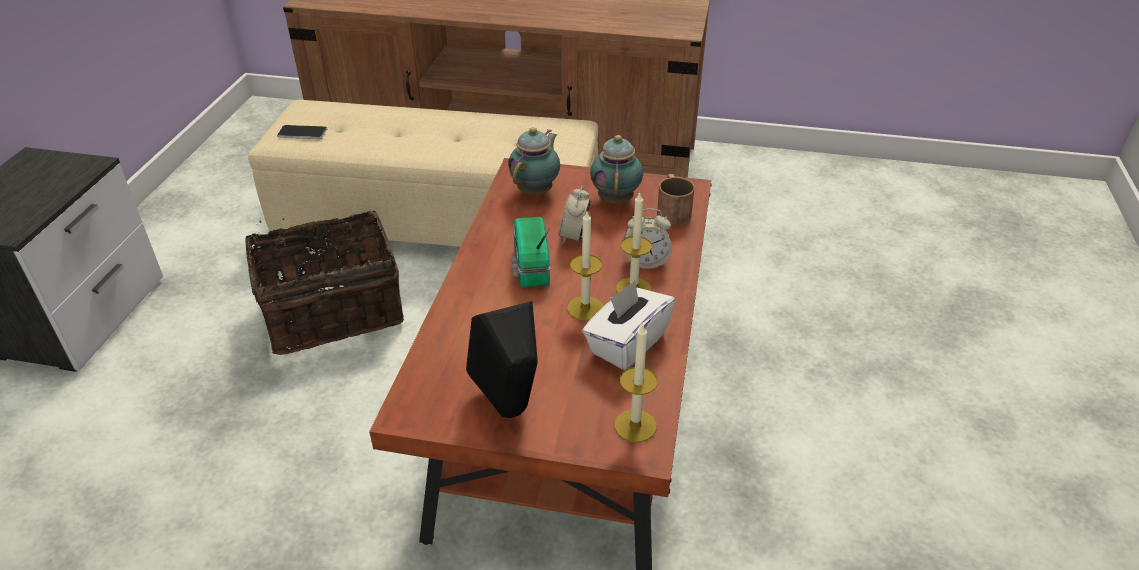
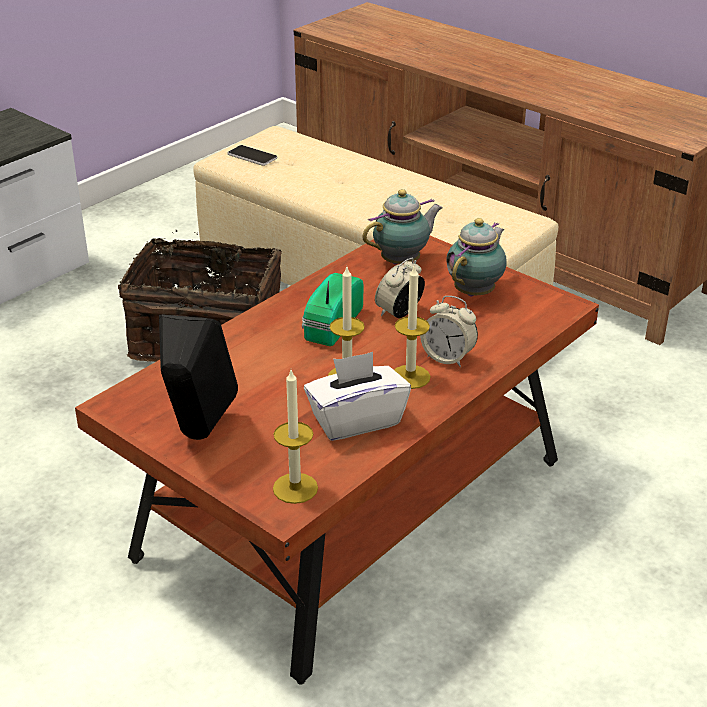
camera: 30 degrees right, 5 degrees down
(672, 210) = (524, 320): brown mug -> none

